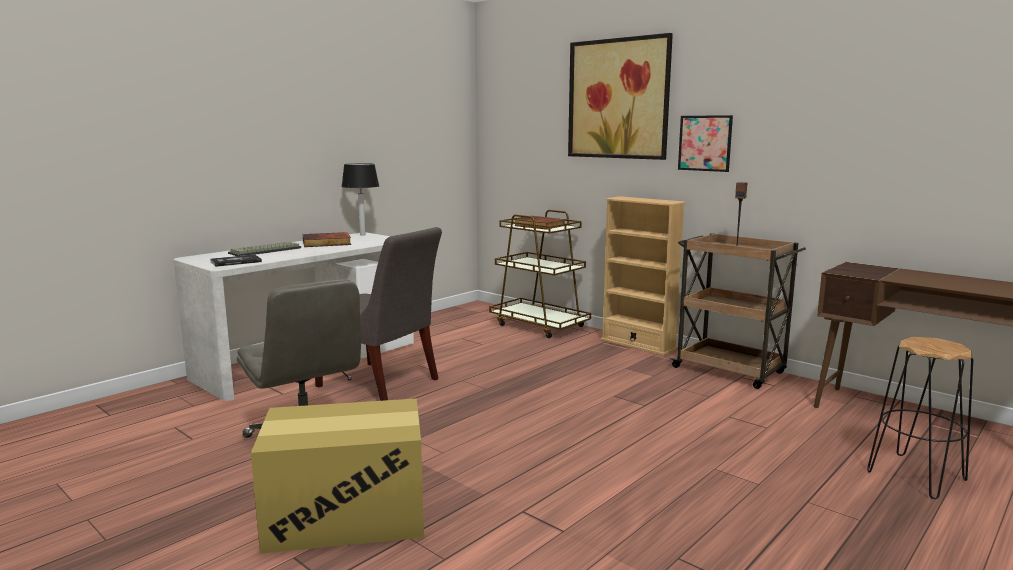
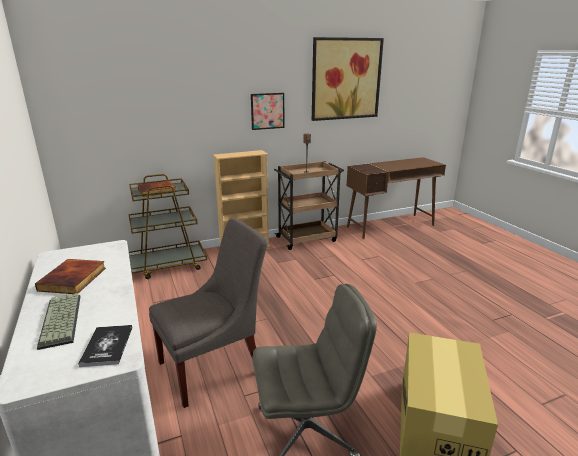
camera: 65 degrees left, 10 degrees up
(362, 234) = (56, 255): table lamp -> none
(618, 99) = (198, 82): picture -> picture (346, 79)
(915, 475) = (434, 247): black stool -> none

